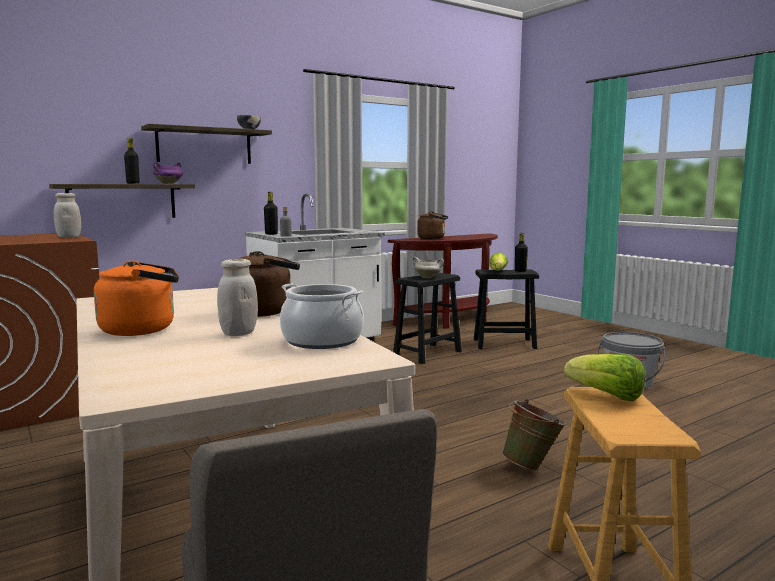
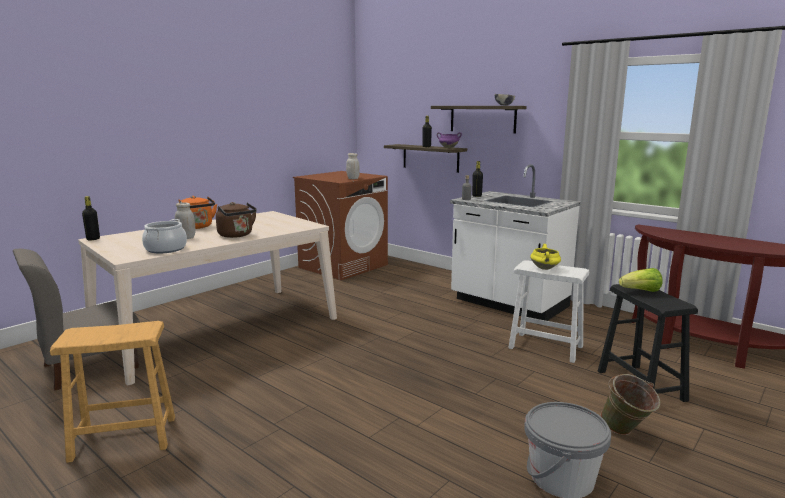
camera: 75 degrees right, 5 degrees up
(427, 353) = (545, 347): black stool -> white stool
(428, 277) = (545, 268): white cooking pot -> yellow cooking pot
(433, 238) = (686, 235): brown kettle -> none
(520, 271) = (664, 301): black bottle -> black bottle (93, 239)
(533, 466) = (288, 410): green bucket -> green bucket (626, 433)
(607, 396) = (139, 329): lettuce -> none

